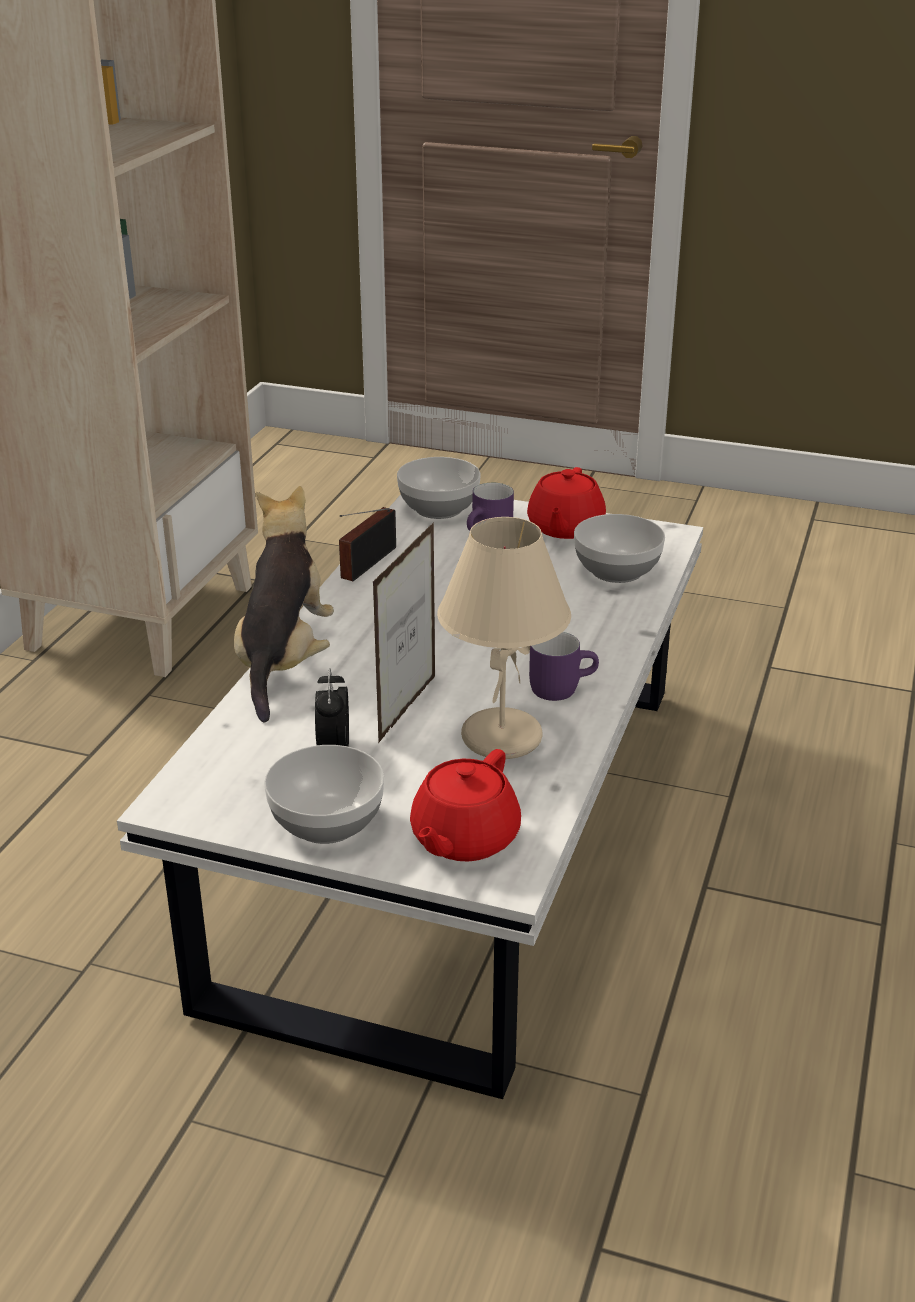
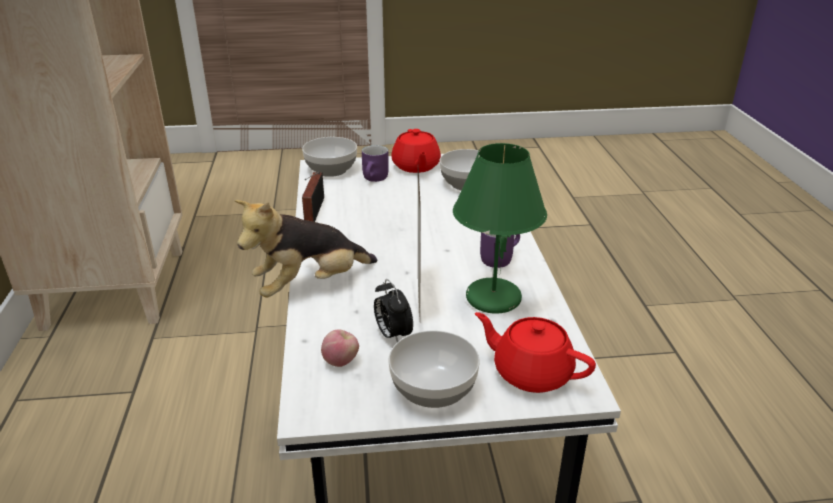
camera: 25 degrees left, 0 degrees up
(248, 760) = (341, 361): none -> apple
(284, 661) = (310, 285): plush toy -> plush toy turned 105 degrees counterclockwise
(463, 839) = (531, 372): red teapot -> red teapot turned 120 degrees clockwise
(501, 737) = (492, 298): beige table lamp -> green table lamp

